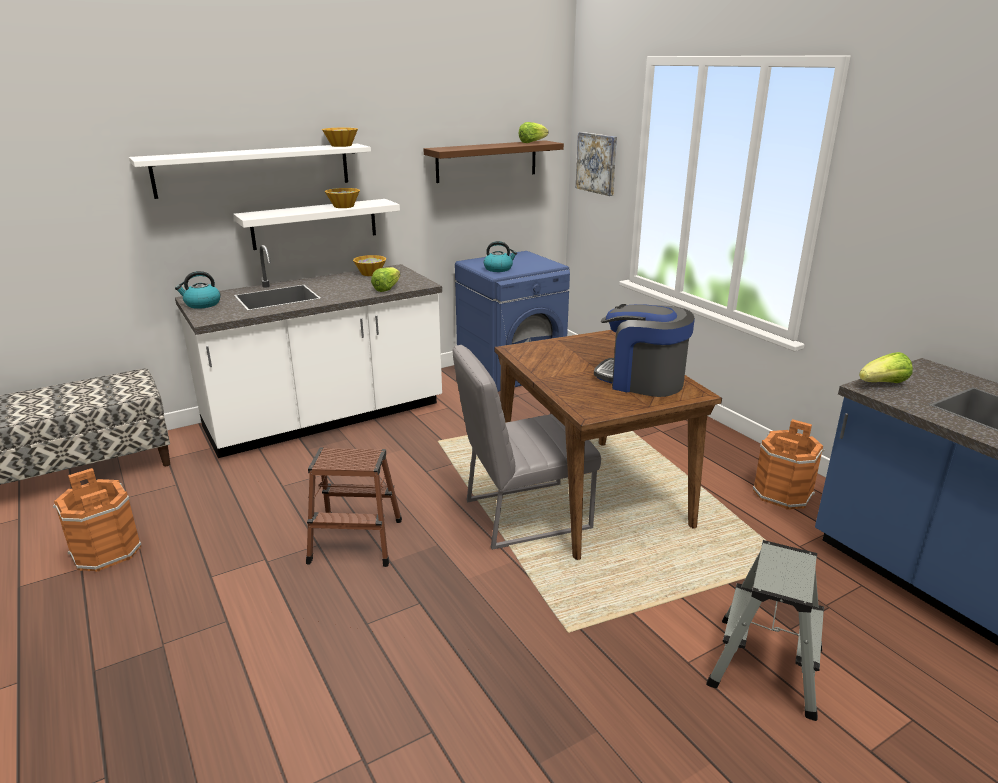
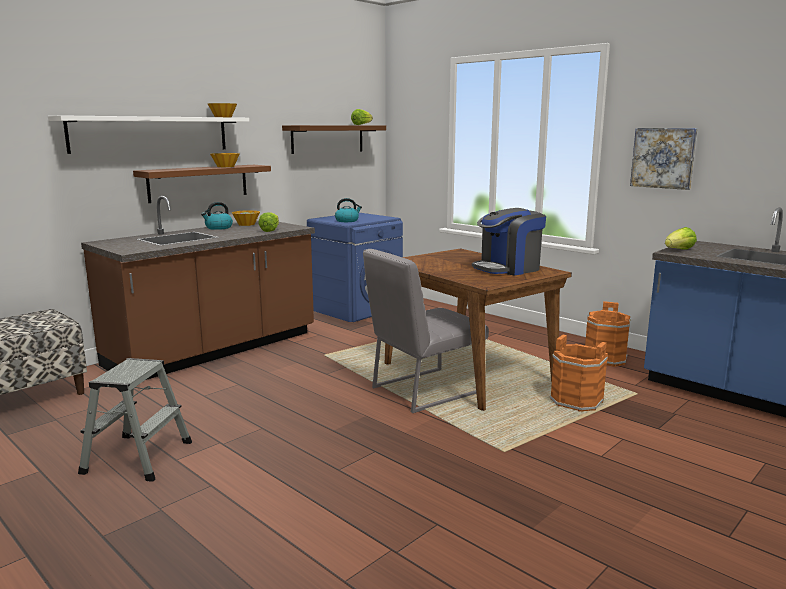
camera: 15 degrees left, 10 degrees down
(106, 551) = (58, 457): orange bucket -> orange bucket (576, 401)
(202, 304) = (113, 244): kettle -> kettle (218, 228)
(315, 224) = (198, 183): white shelf -> brown shelf
(326, 417) = (214, 349): white counter -> brown counter
(356, 540) = (295, 421): brown step ladder -> none
(597, 163) = (411, 141): picture -> picture (663, 158)
(641, 381) = (508, 268): coffee machine -> coffee machine turned 45 degrees counterclockwise
(765, 666) = (655, 450): grey step ladder -> grey step ladder (137, 457)

